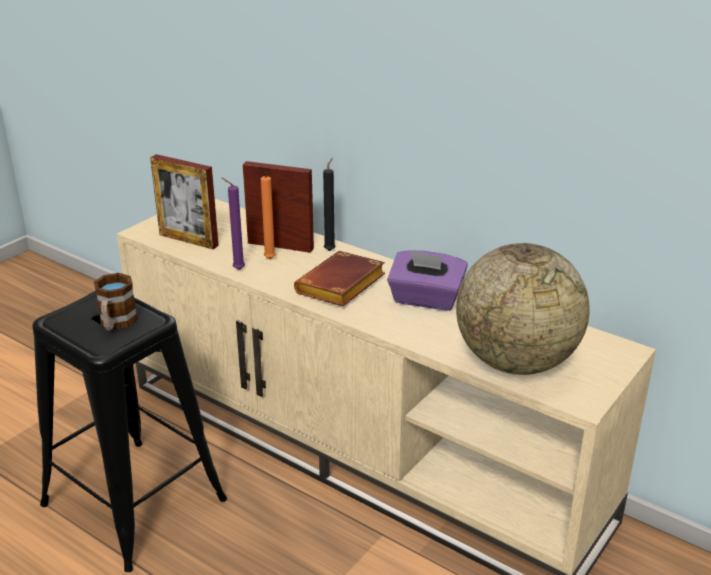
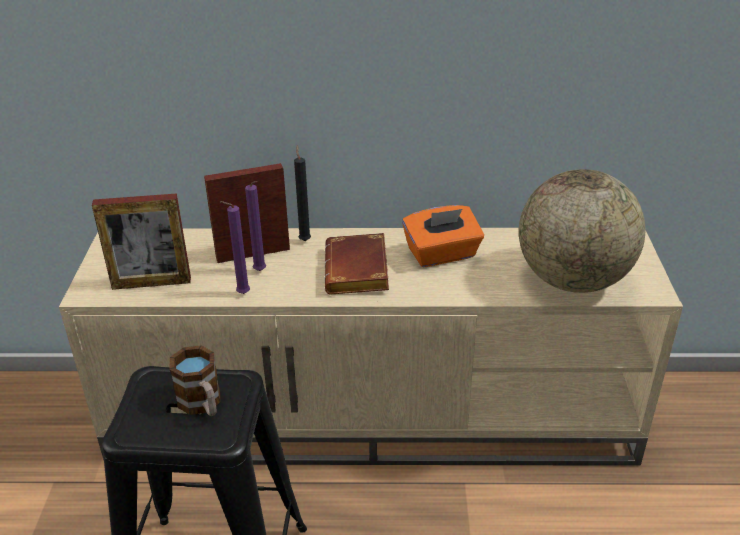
camera: 35 degrees left, 5 degrees up
(269, 260) = (261, 272): orange candle -> purple candle
(425, 299) = (442, 254): purple tissue box -> orange tissue box

